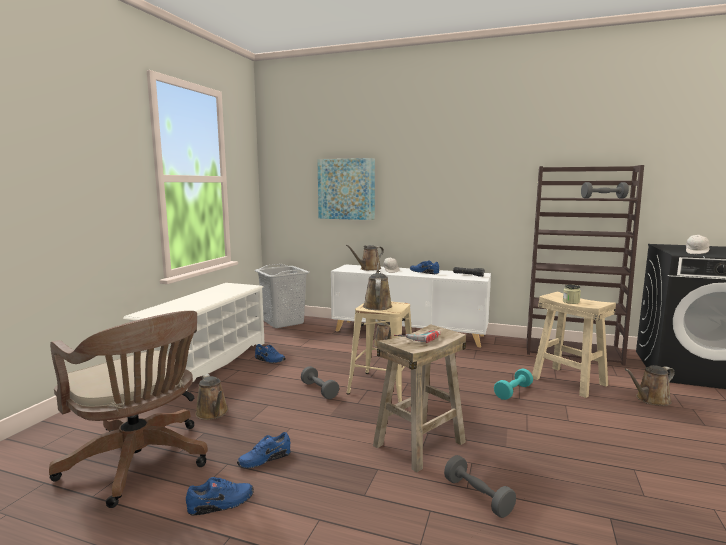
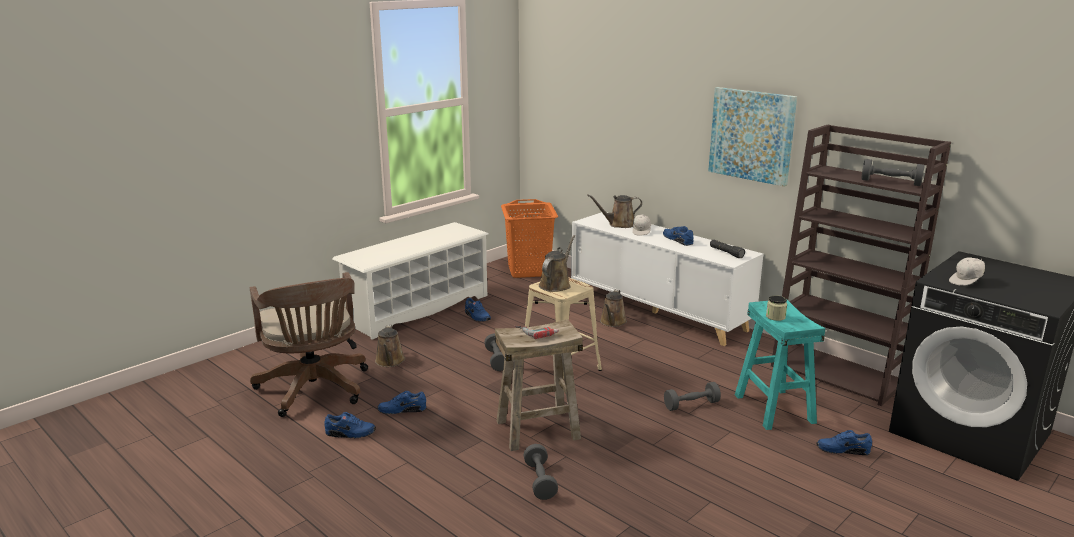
camera: 25 degrees right, 10 degrees up
(283, 322) = (529, 270): grey laundry basket -> orange laundry basket
(346, 189) = (609, 118): picture -> picture (751, 135)
(513, 392) = (691, 405): turquoise dumbbell -> grey dumbbell
(569, 381) = (775, 408): beige stool -> turquoise stool
(650, 400) = (842, 450): brown watering can -> blue shoe

